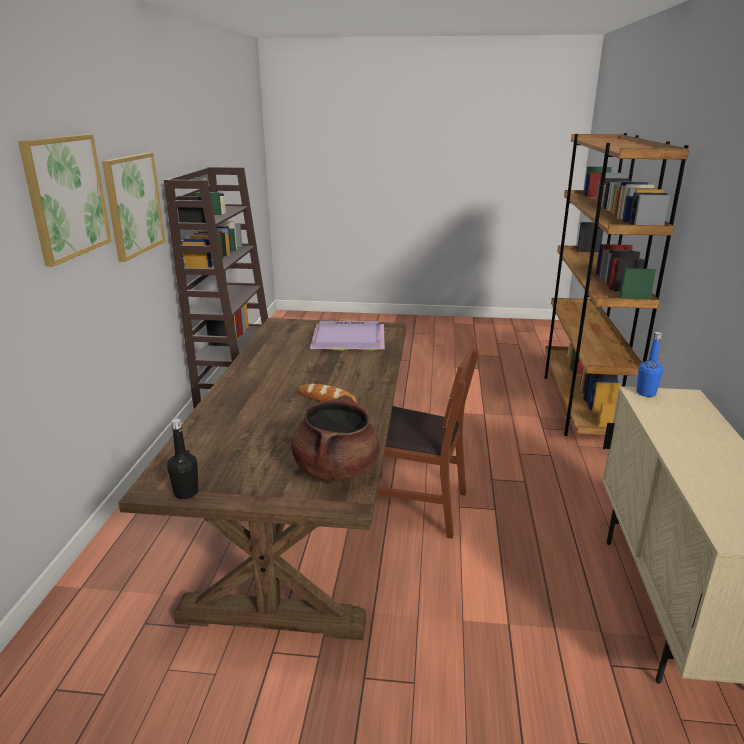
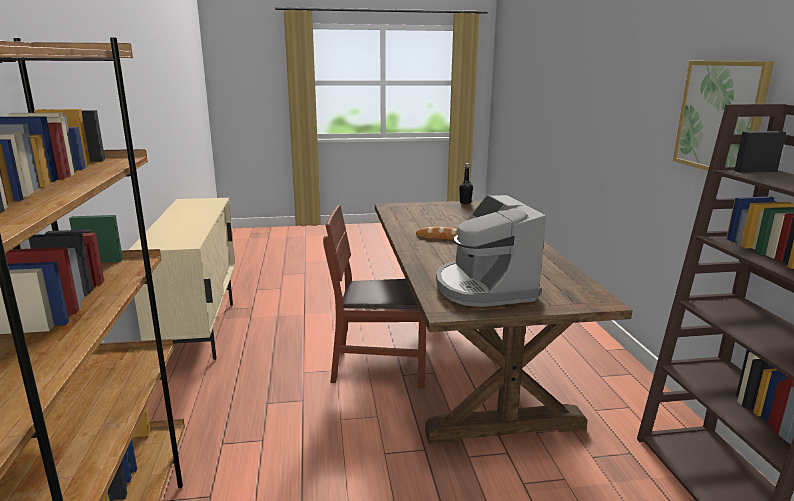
camera: 165 degrees right, 5 degrees down
(66, 197) = (651, 83): picture -> none
(336, 470) = (402, 212): brown cooking pot -> none
(347, 338) = (484, 288): purple tray -> coffee machine
(646, 393) = (182, 244): blue bottle -> none

